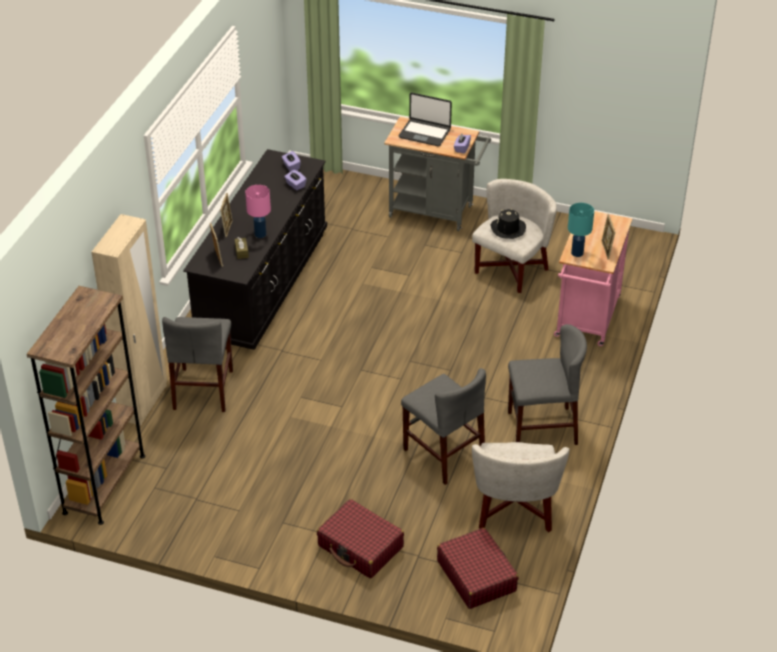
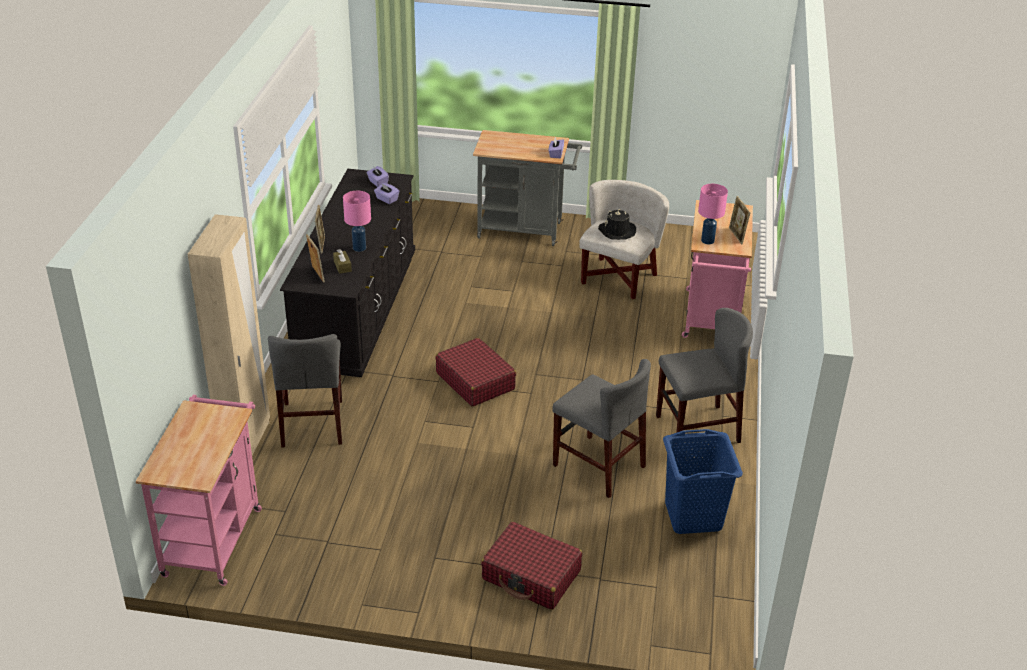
camera: 10 degrees left, 5 degrees down
(104, 484) = (214, 536): brown bookcase -> pink cart
(425, 133) = (513, 143): laptop -> none
(476, 575) = (672, 593): red suitcase -> red suitcase (475, 381)
(514, 509) = (693, 516): white armchair -> blue laundry basket
(576, 253) = (707, 241): turquoise table lamp -> pink table lamp

